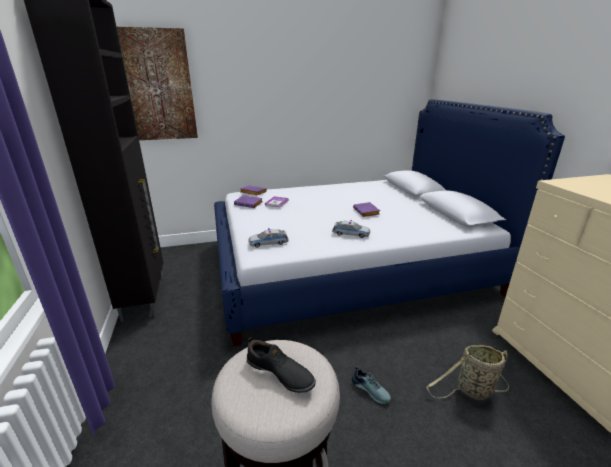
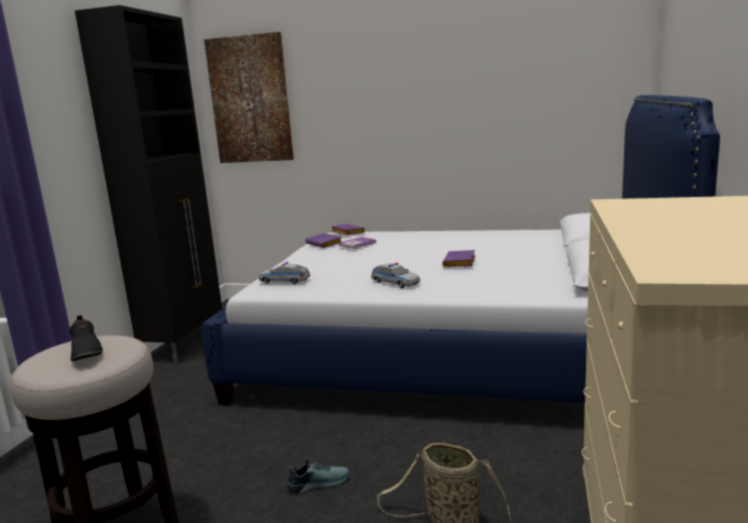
camera: 30 degrees right, 10 degrees down
(371, 389) = (318, 482): shoe -> shoe turned 90 degrees counterclockwise

